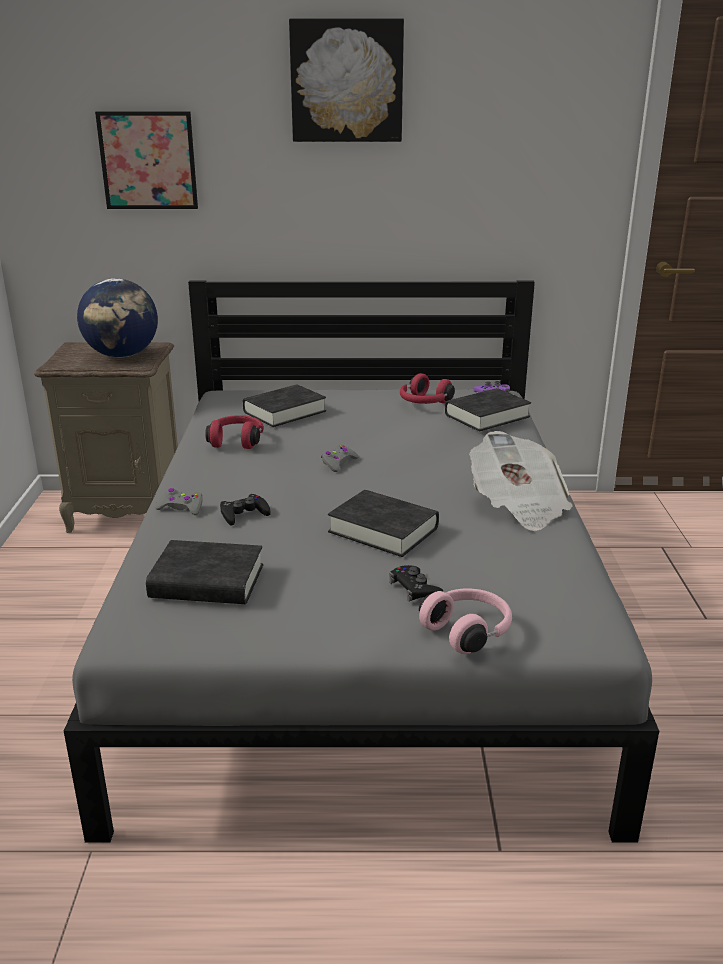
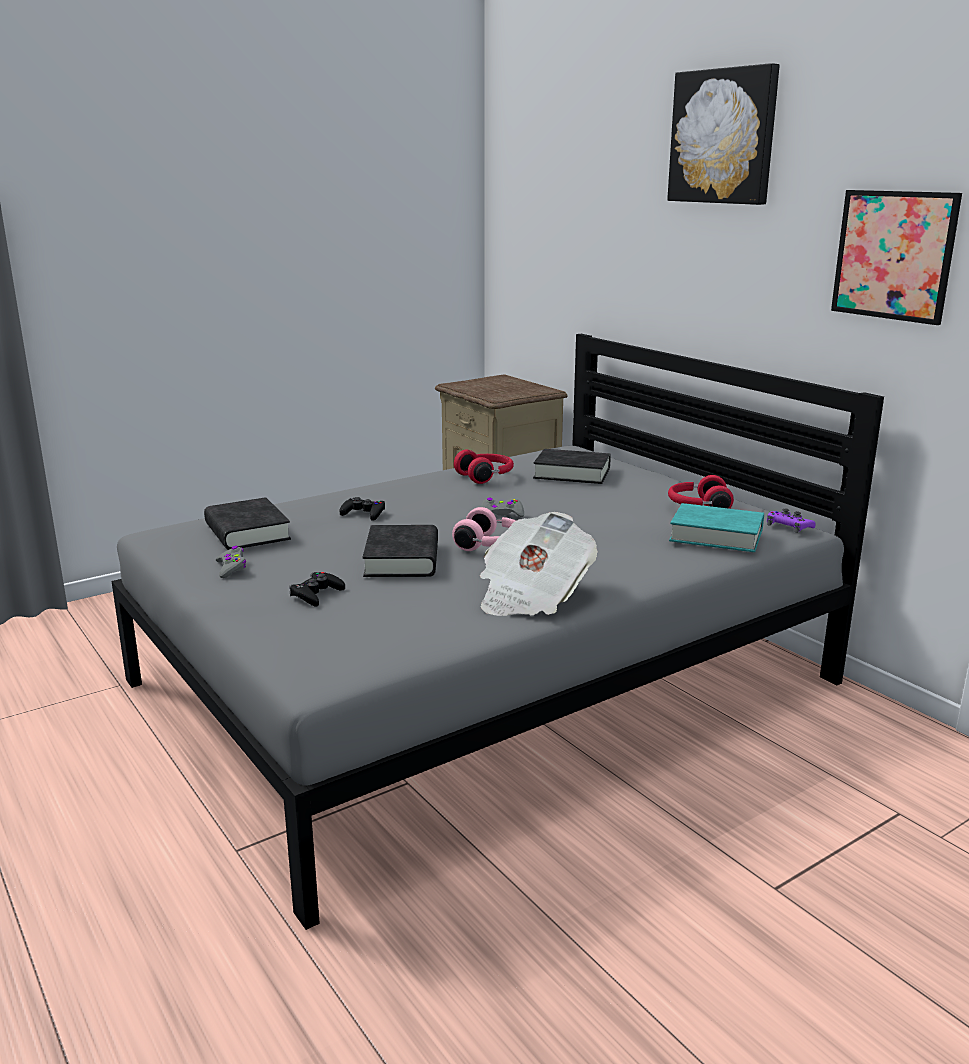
camera: 55 degrees right, 5 degrees down
(122, 355) = (507, 390): globe -> none
(148, 161) = (573, 215): picture -> picture (894, 255)
(181, 508) = (347, 495): grey game controller -> grey game controller (231, 568)
(468, 631) = (267, 627): pink headphones -> pink headphones (491, 545)
(487, 416) = (716, 535): black book -> turquoise book

